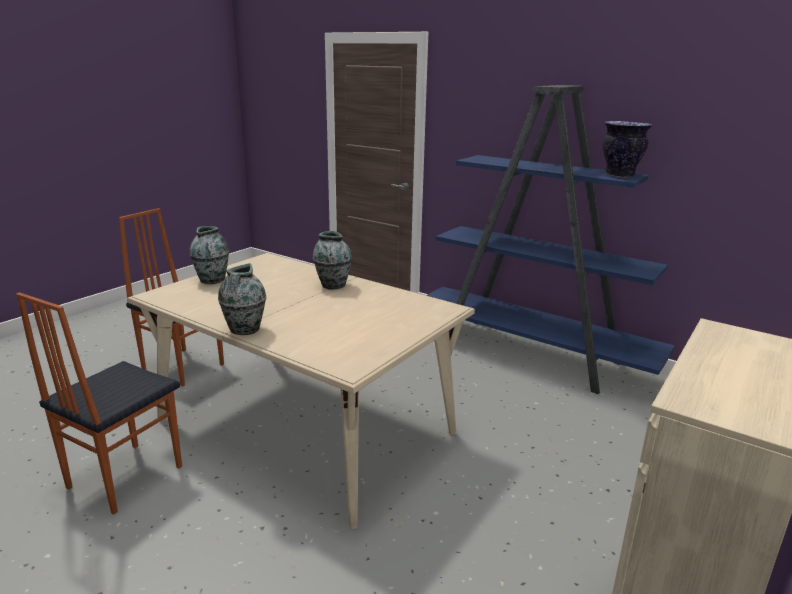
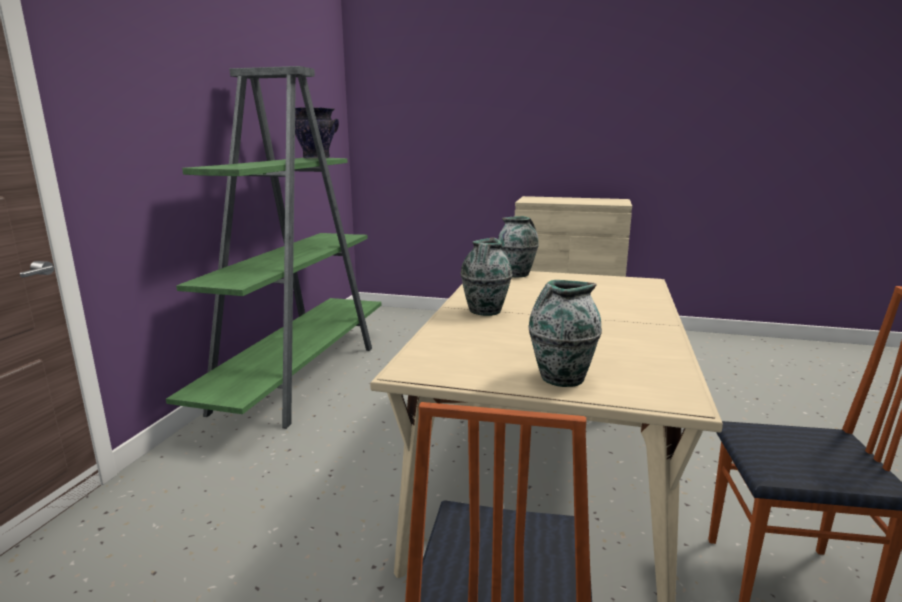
camera: 110 degrees left, 5 degrees down
(244, 330) = (658, 320): vase -> vase (517, 274)
(531, 354) = (300, 376): blue bookcase -> green bookcase

